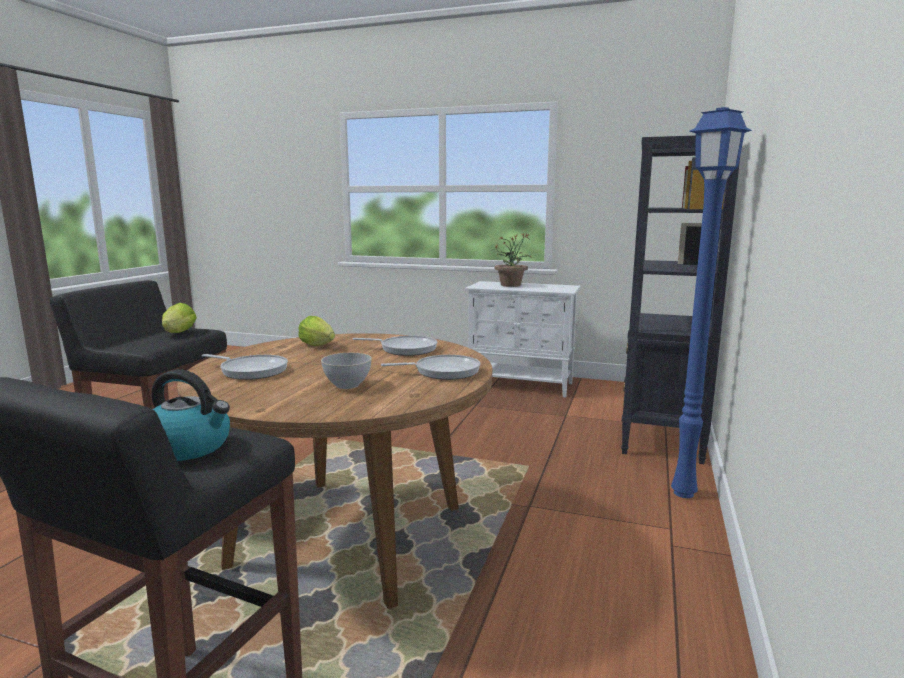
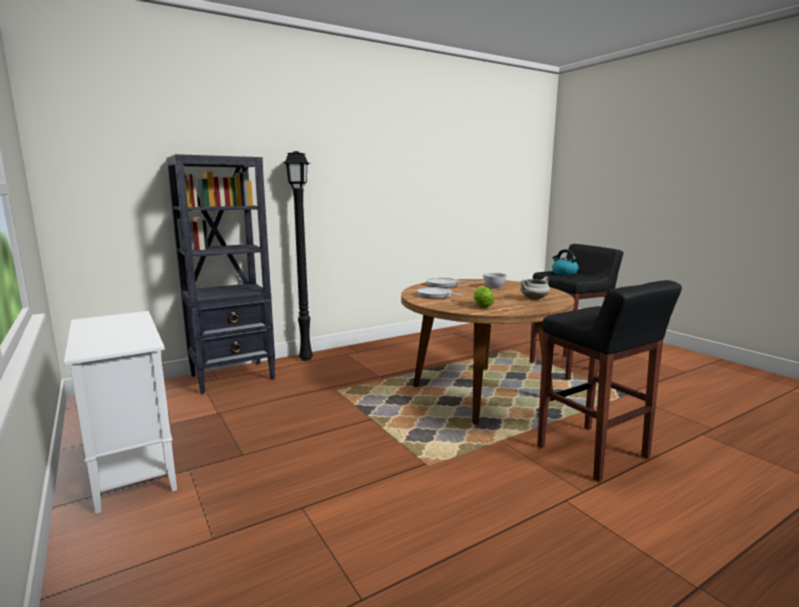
camera: 140 degrees left, 0 degrees up
(178, 333) = (582, 316): lettuce -> none
(251, 370) = (534, 299): frying pan -> white cooking pot
(511, 285) = (107, 337): potted plant -> none
(684, 494) = (307, 359): blue floor lamp -> black floor lamp

